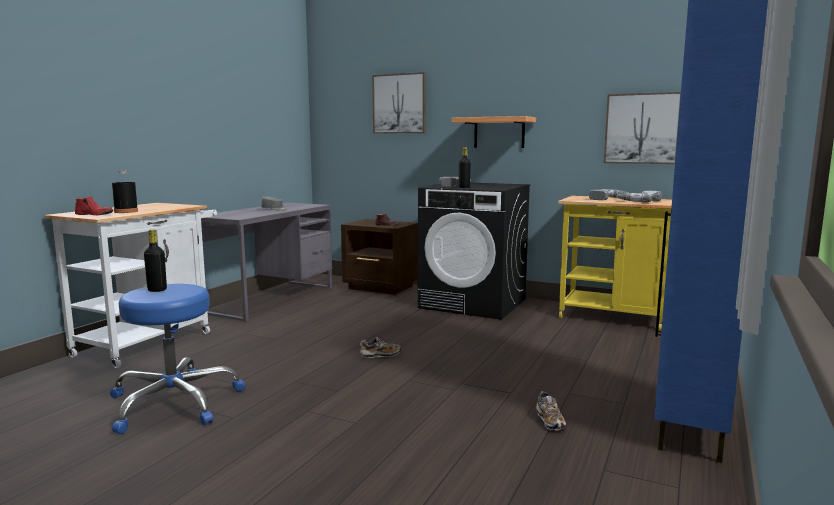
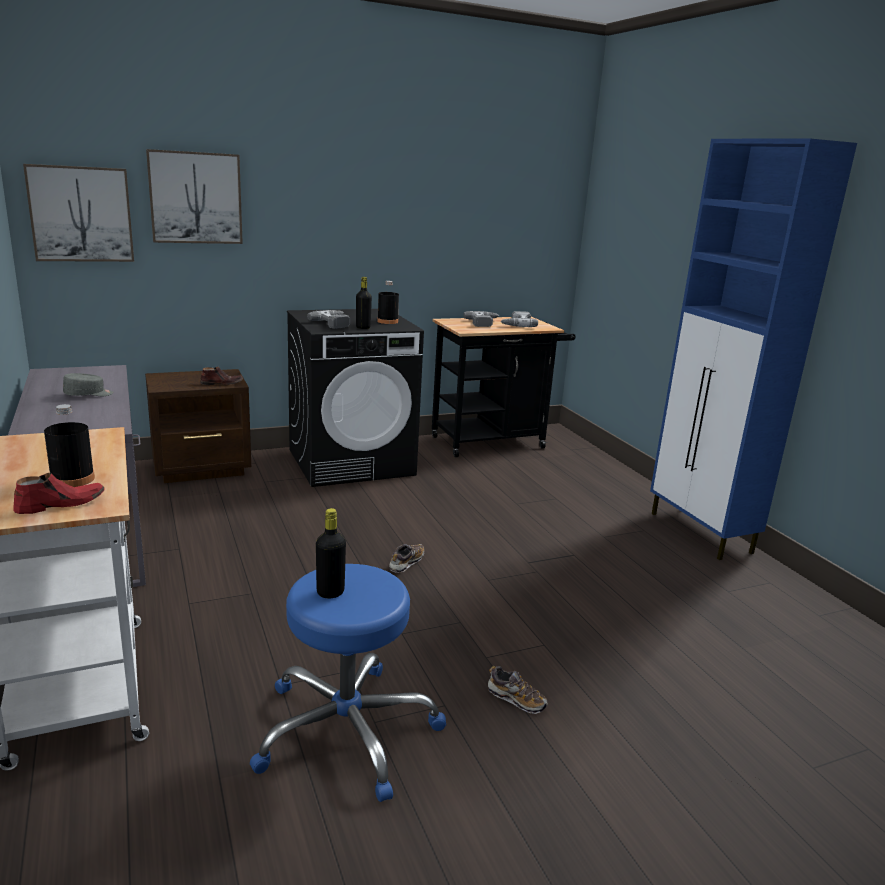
camera: 50 degrees left, 10 degrees up
(496, 187) = (387, 321): none -> black bottle
(499, 133) = (347, 245): shelf -> none
(550, 421) = (640, 568): shoe -> shoe (516, 699)
(620, 317) = (494, 441): yellow cart -> black cart
(642, 128) = (499, 244): picture -> picture (81, 214)

